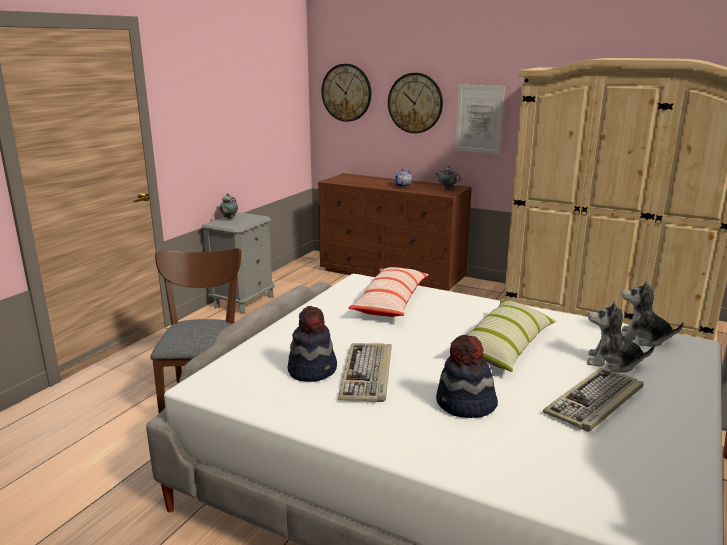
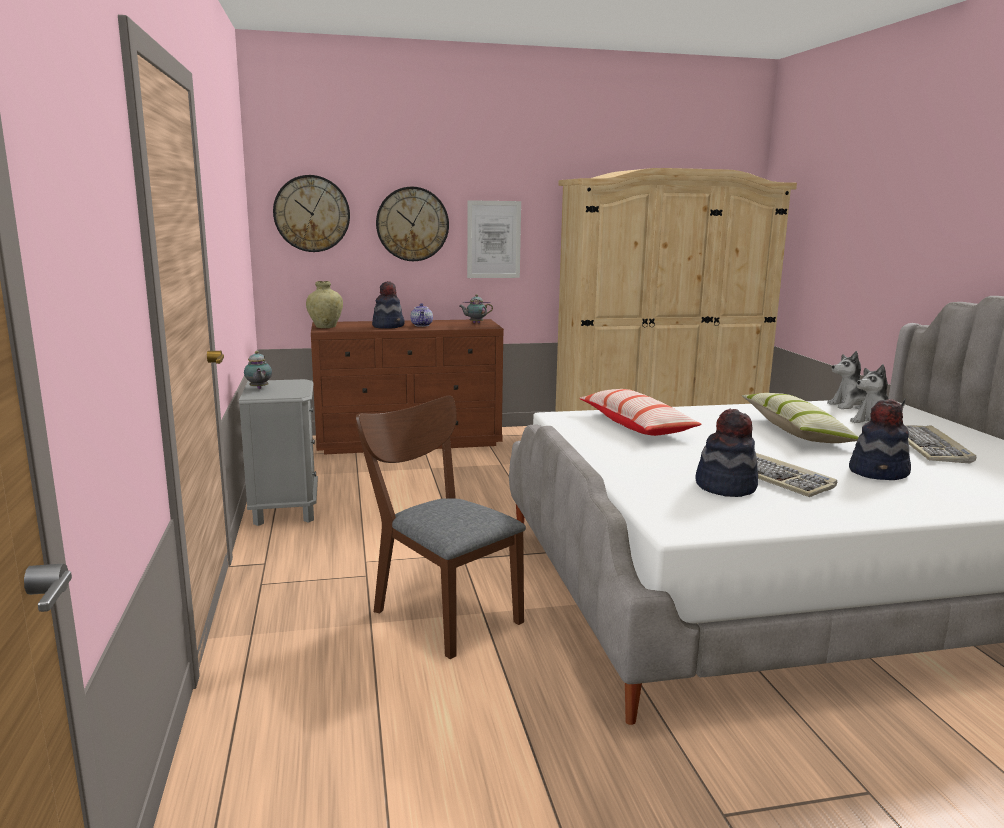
camera: 40 degrees left, 5 degrees down
(338, 178) = (325, 327): none -> beige vase
(378, 183) = (388, 326): none -> hat

